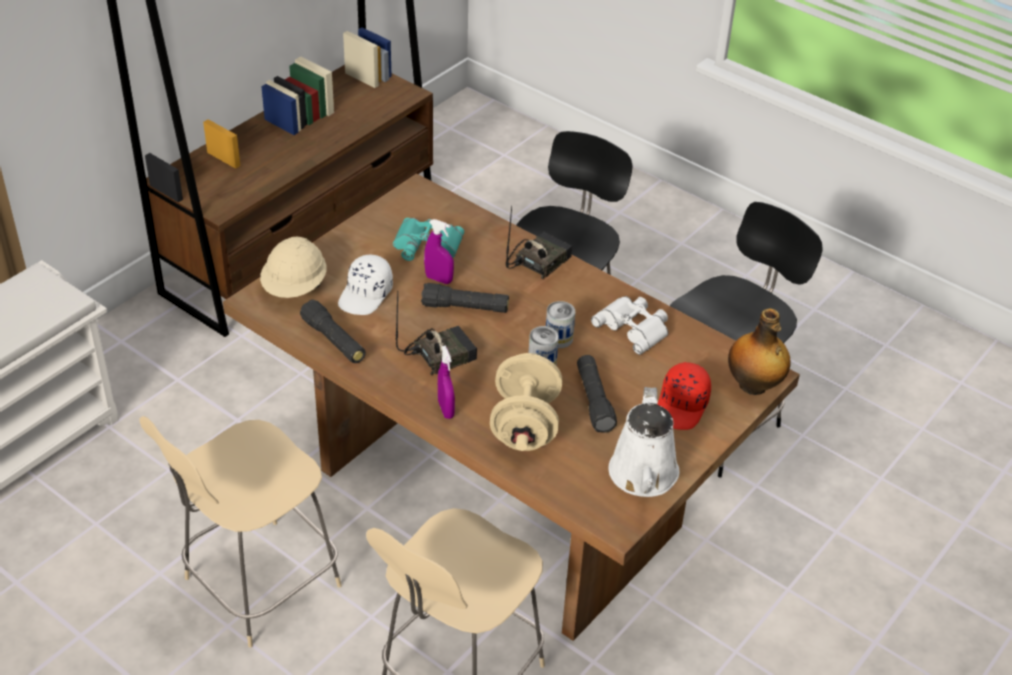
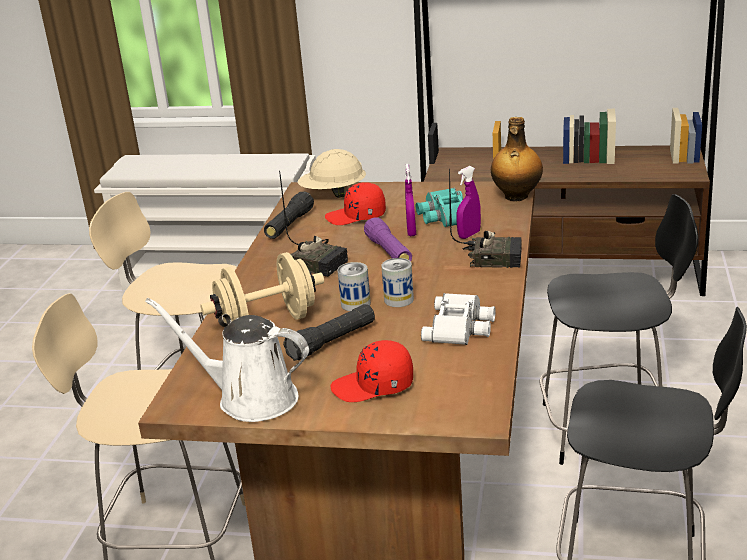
camera: 65 degrees right, 15 degrees down
(366, 295) = (356, 216): white cap -> red cap
(446, 409) = (253, 287): purple spray bottle -> purple spray bottle (469, 235)
(465, 308) = (389, 252): black flashlight -> purple flashlight
(643, 477) = (250, 398): white watering can -> white watering can turned 45 degrees clockwise
(753, 386) = (451, 416): bottle -> bottle (516, 197)

